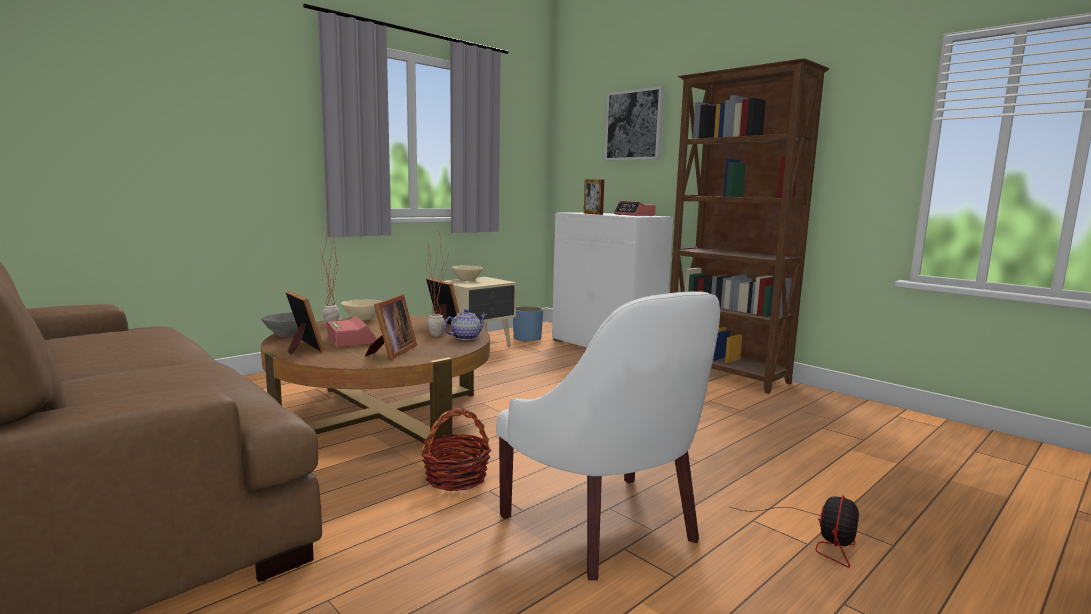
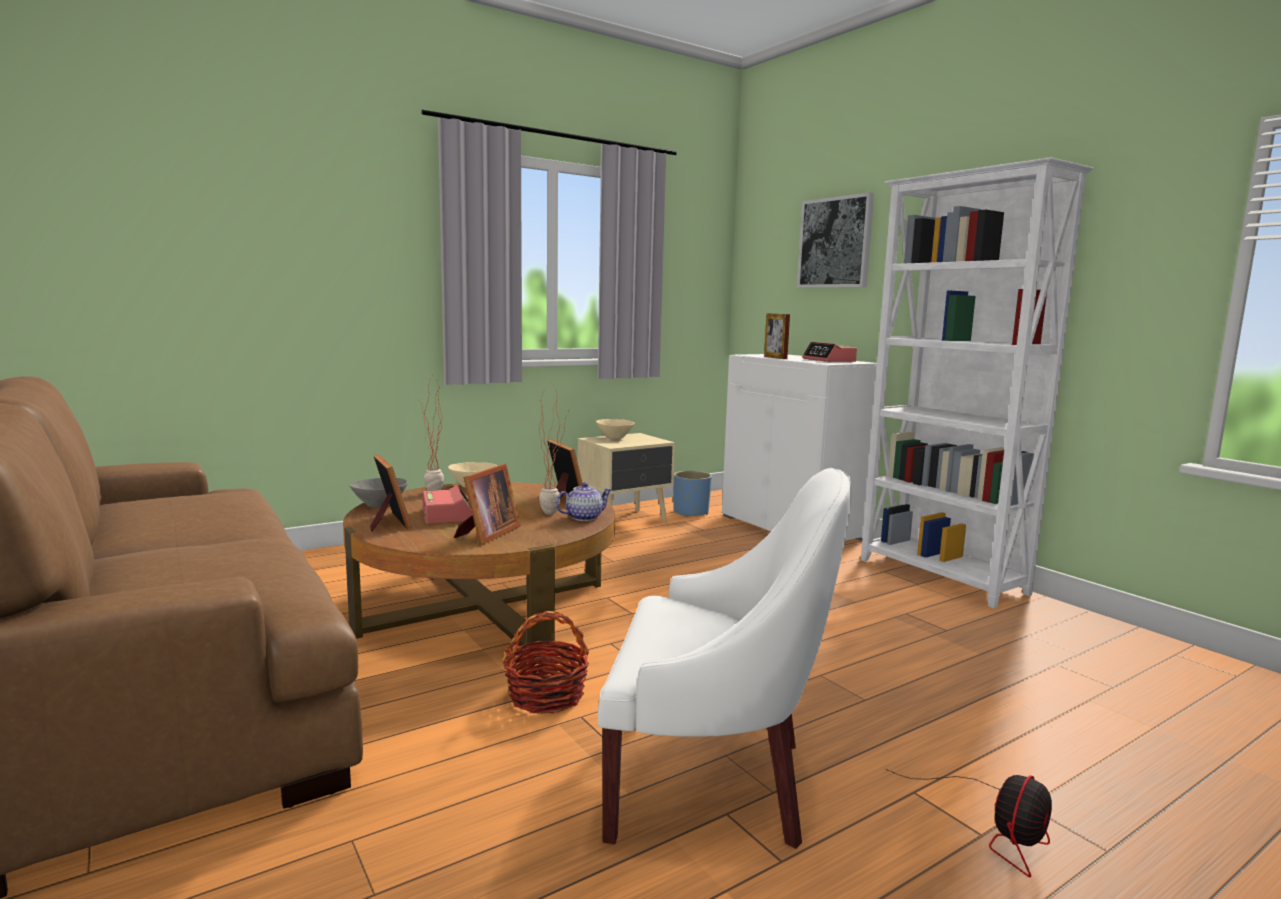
camera: 10 degrees right, 0 degrees up
(607, 526) = (713, 781): white armchair -> white armchair turned 60 degrees counterclockwise
(726, 375) = (941, 577): brown bookcase -> white bookcase

